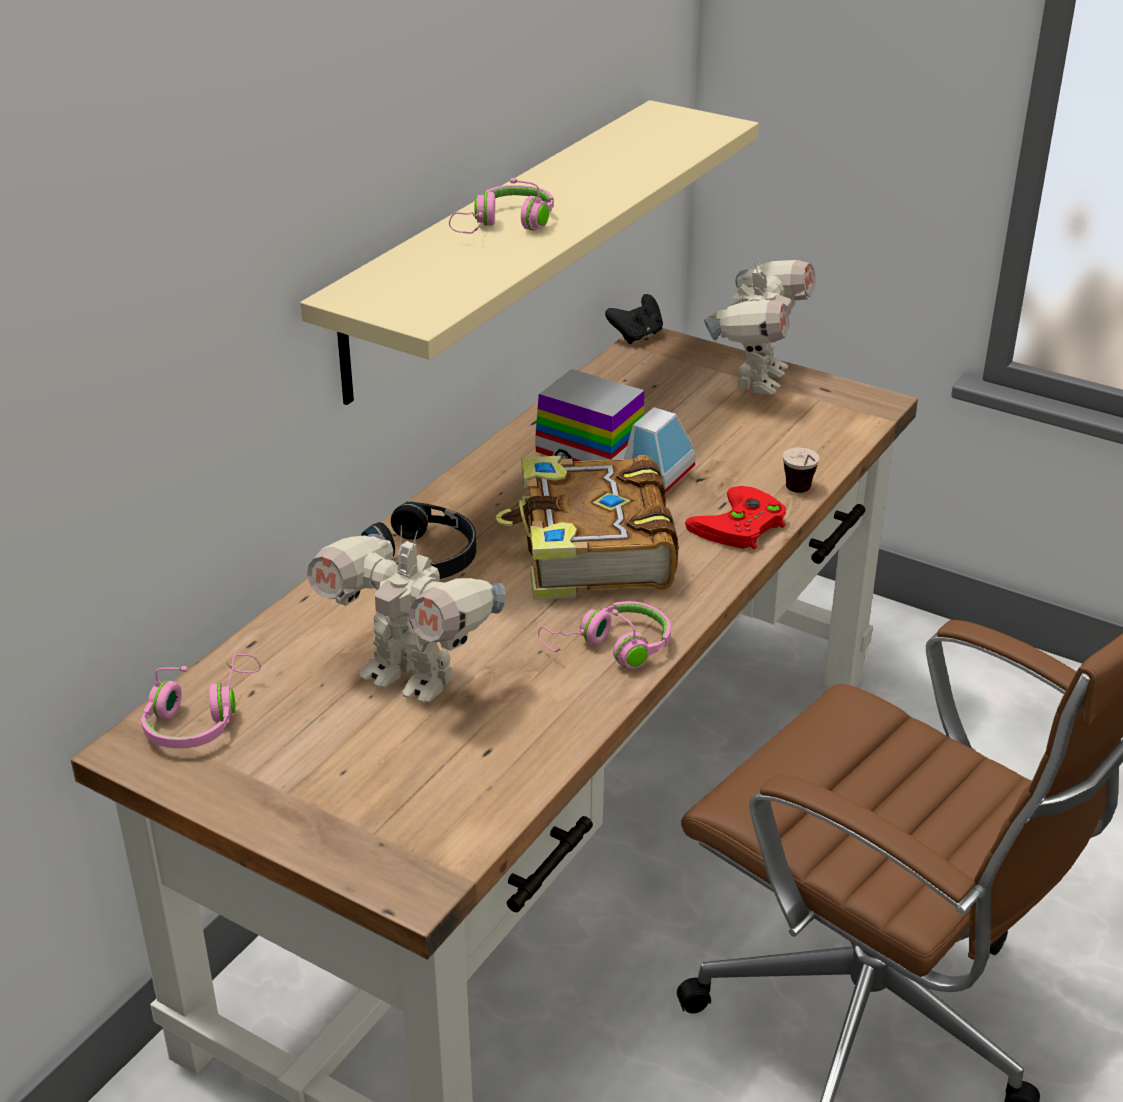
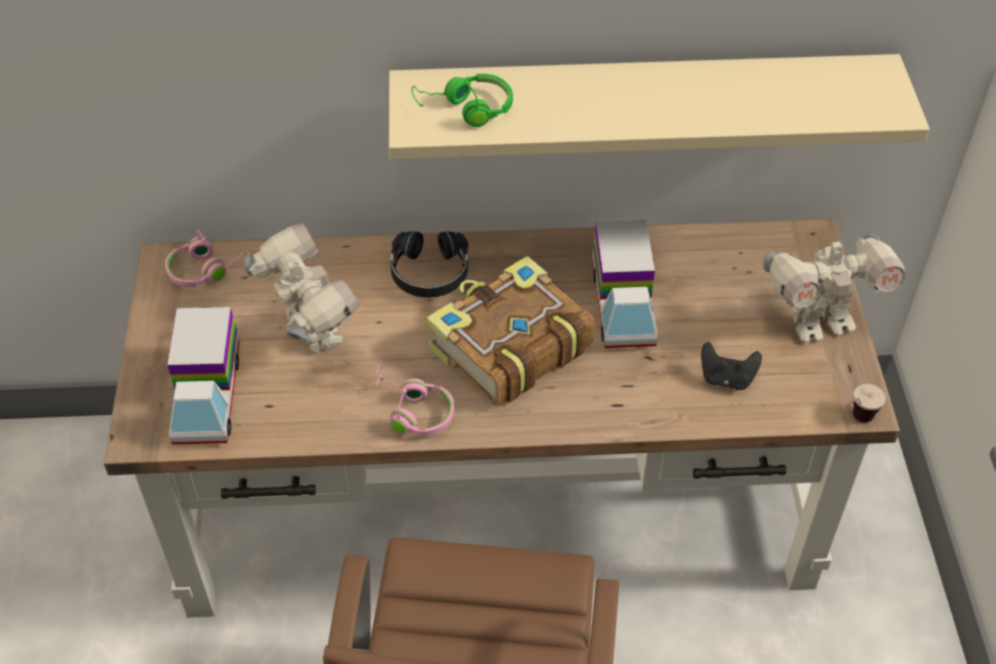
camera: 55 degrees right, 15 degrees up
(411, 677) = (310, 334): toy robot -> toy robot turned 150 degrees clockwise
(413, 796) = (207, 395): none -> toy truck
(433, 283) = (467, 109): none -> green headphones
(506, 225) = (587, 96): pink headphones -> none
(636, 336) = (810, 226): black game controller -> black game controller (726, 378)
(739, 527) = (608, 408): red game controller -> none
(801, 495) = (682, 422): cup -> cup (855, 421)

